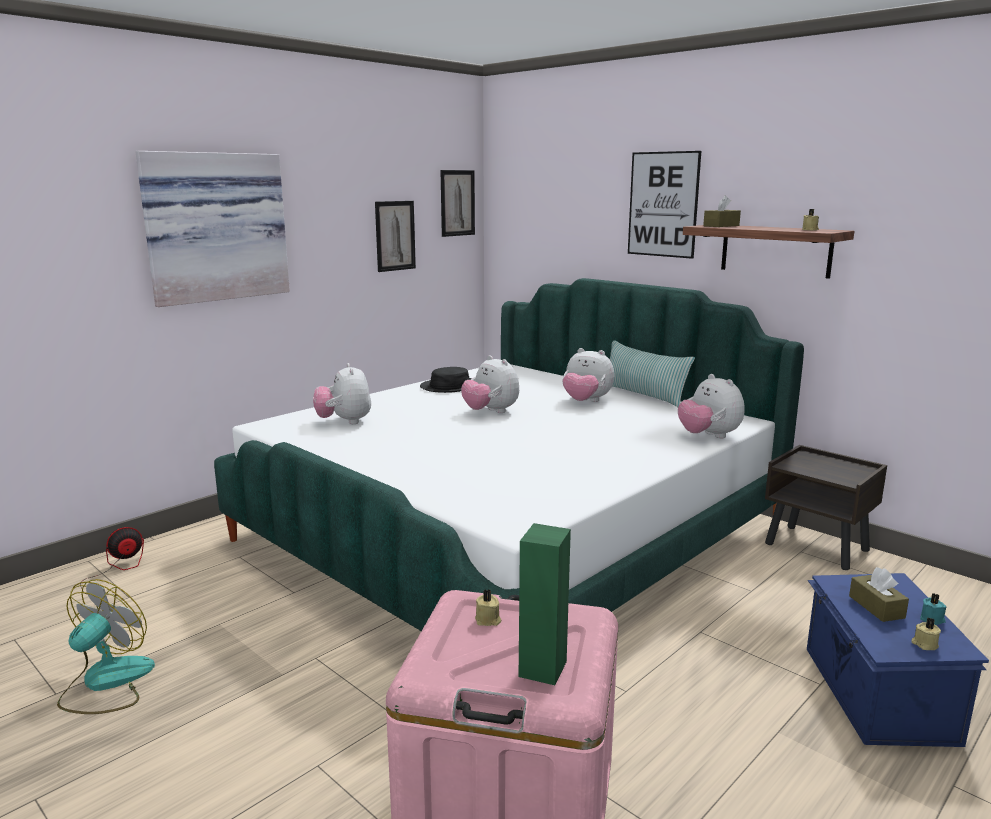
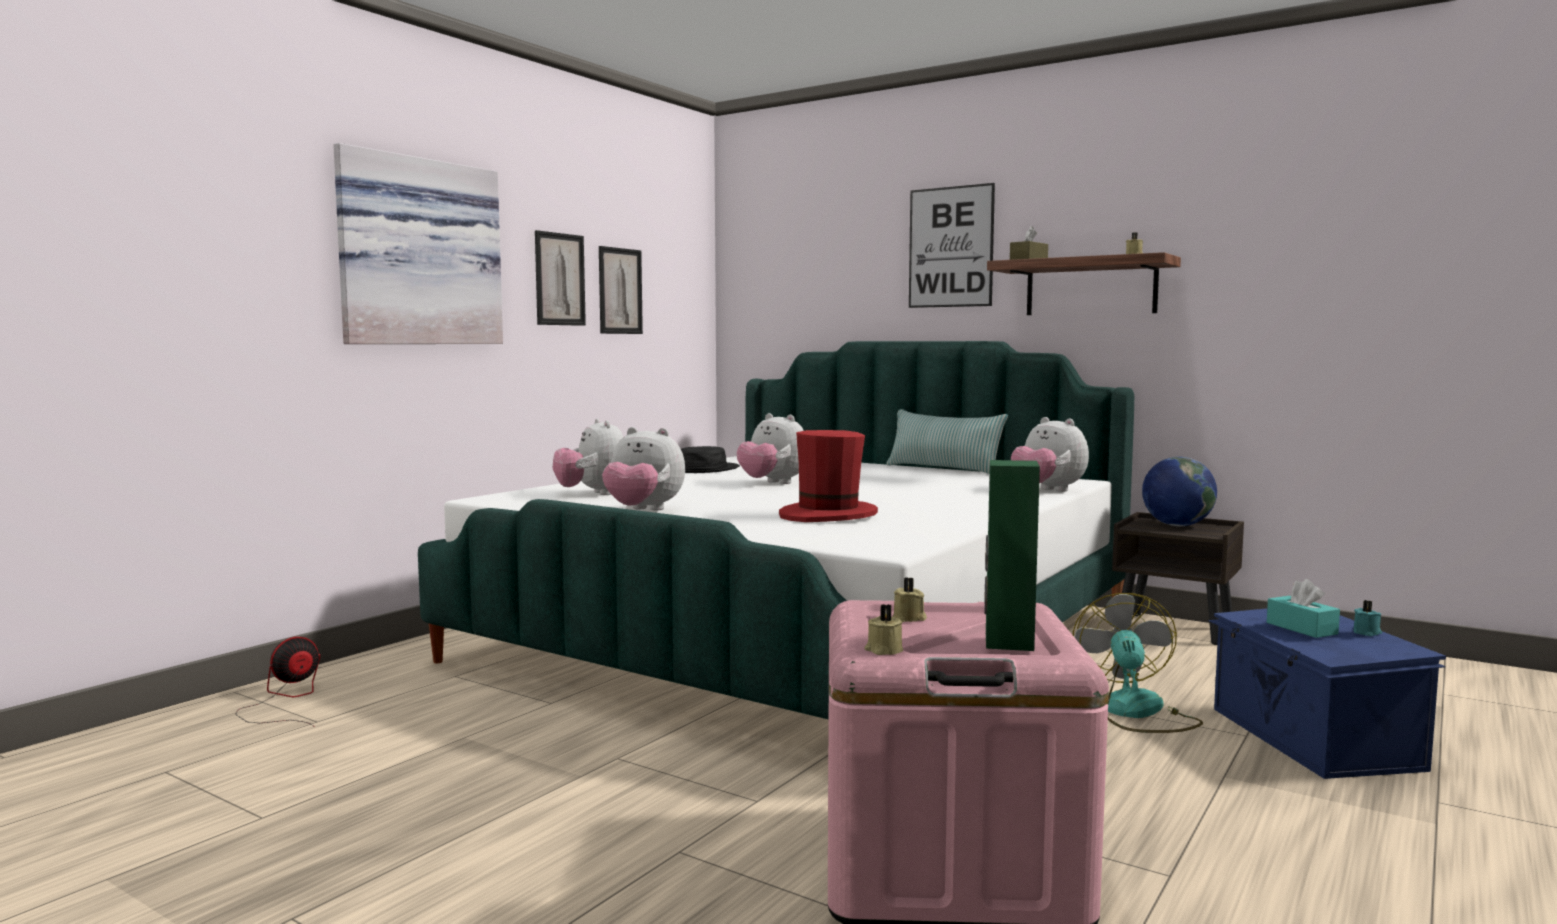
camera: 10 degrees left, 10 degrees down
(106, 683) = (332, 802): fan -> fan (1136, 713)
(457, 203) = (688, 260): picture -> picture (560, 279)
(502, 468) = (828, 515): none -> red hat
(586, 402) = (881, 474): plush toy -> plush toy (643, 510)
(826, 464) = (1177, 525): none -> globe
(876, 607) = (1301, 628): brown tissue box -> turquoise tissue box
(924, 644) = (1372, 650): beige candle -> beige candle (883, 650)

